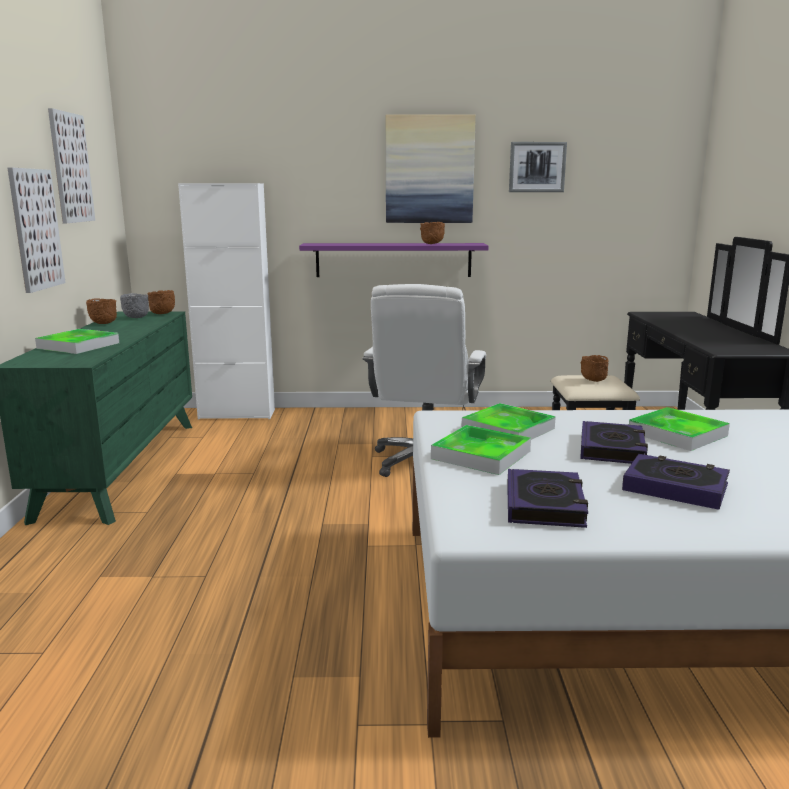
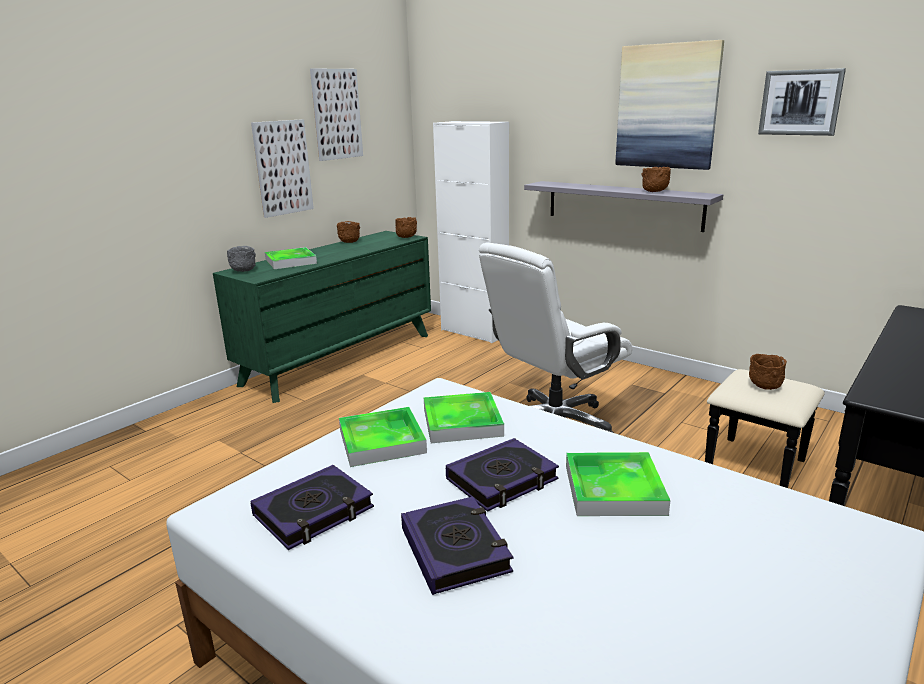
camera: 40 degrees right, 5 degrees up
(136, 318) = (380, 239): grey bowl -> grey bowl (243, 271)
(393, 260) = (623, 205): purple shelf -> grey shelf

